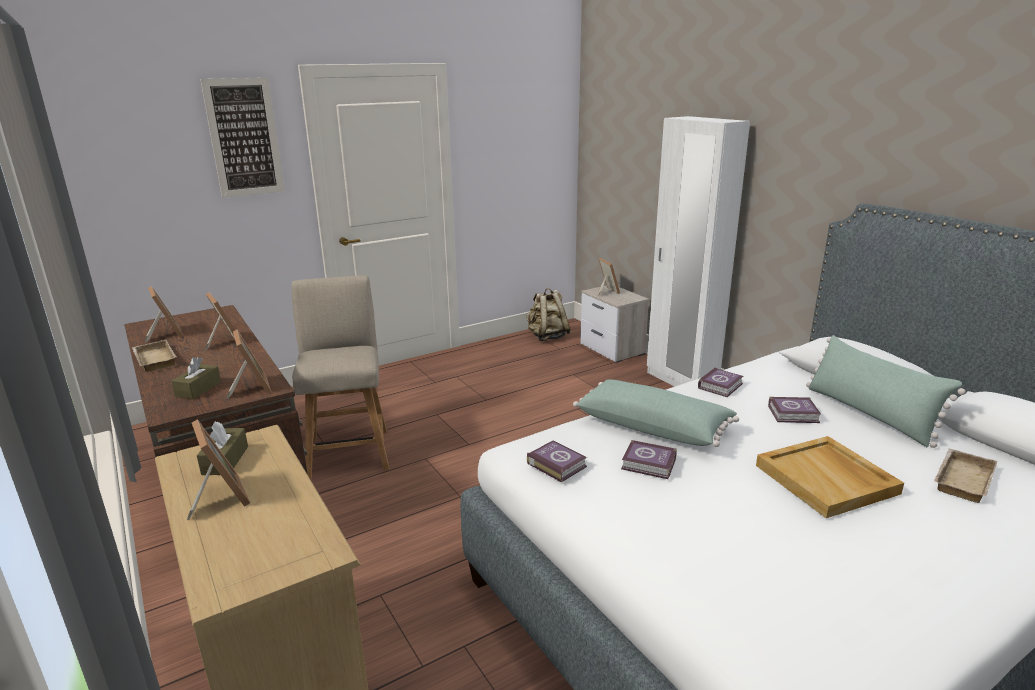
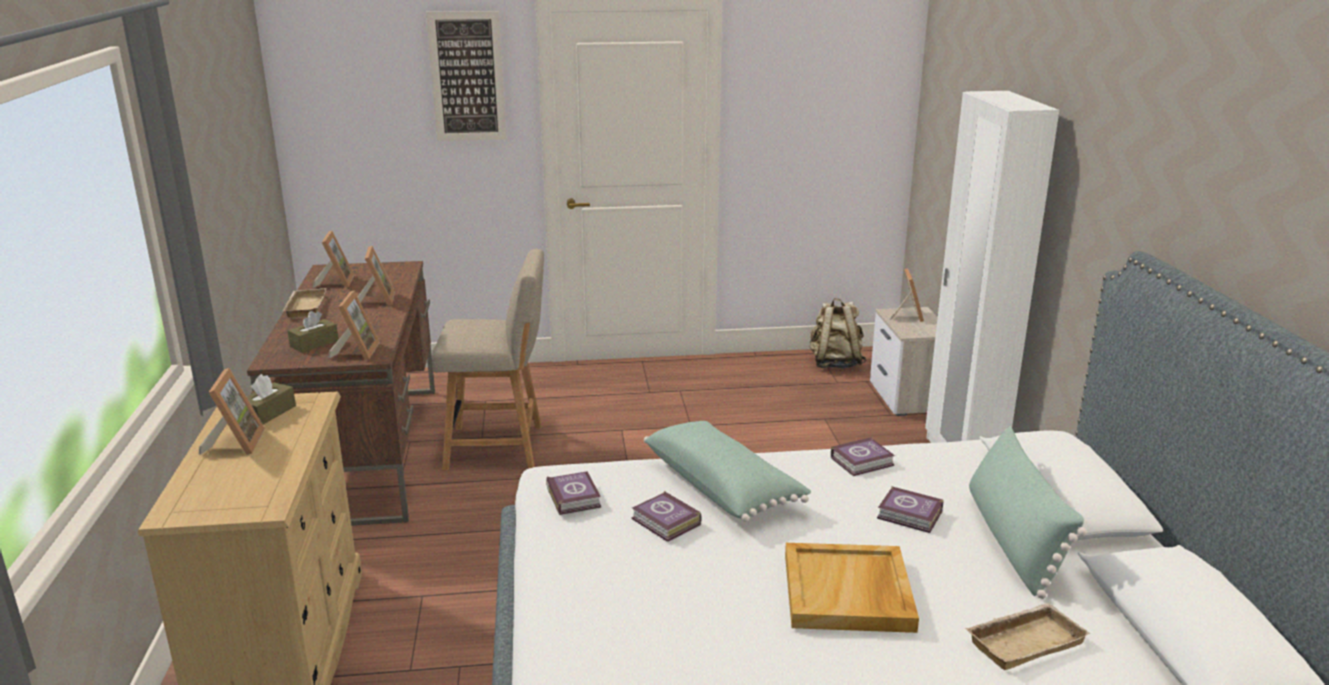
camera: 25 degrees right, 0 degrees up
(349, 451) = (500, 447): beige chair -> beige chair turned 75 degrees clockwise

